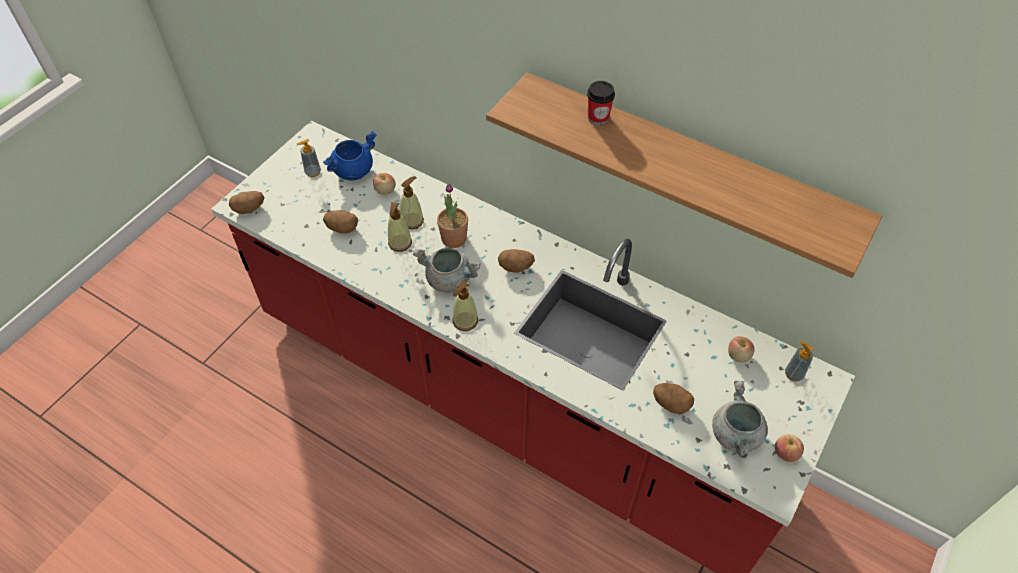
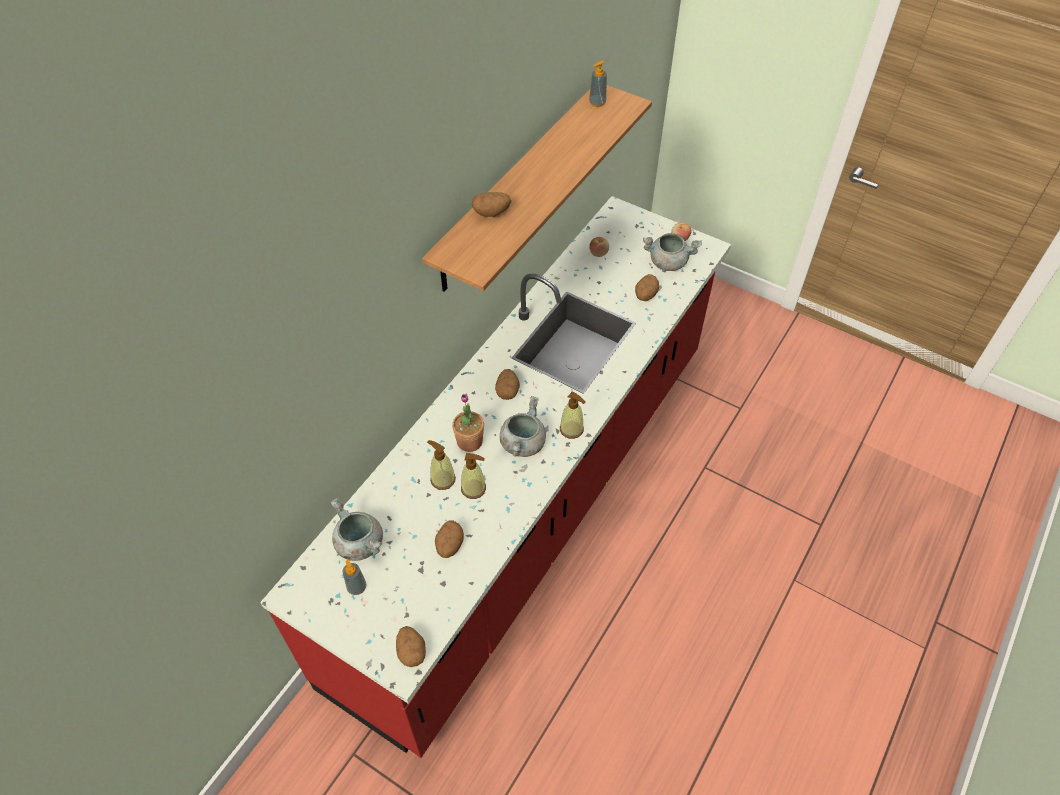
camera: 90 degrees left, 0 degrees up
(353, 170) = (359, 543): blue cooking pot -> grey cooking pot
(385, 191) = (395, 508): apple -> none
(598, 118) = (492, 213): cup -> potato
(793, 374) = (613, 226): soap dispenser -> soap dispenser (597, 102)

